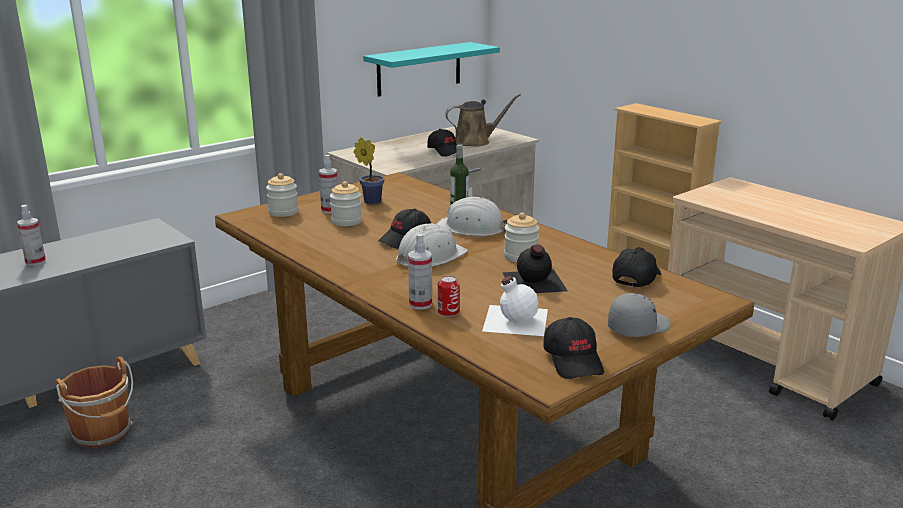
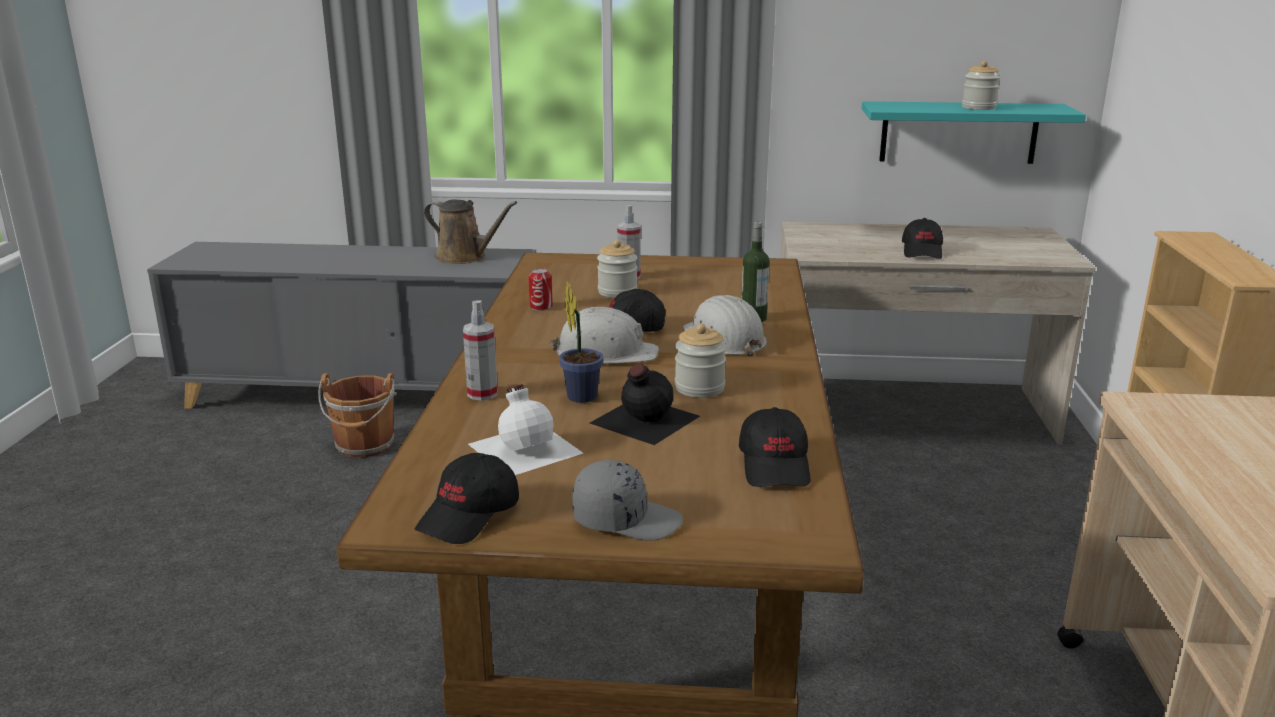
camera: 45 degrees right, 0 degrees up
(35, 262) = (380, 259): spray bottle -> none
(283, 212) = (584, 266): jar -> jar (978, 107)
(370, 201) = (688, 280): potted plant -> potted plant (581, 395)
(448, 312) = (487, 412): can -> can (541, 307)
(475, 142) = (991, 250): brown watering can -> brown watering can (464, 257)
(636, 277) = (775, 466): black cap -> black cap turned 105 degrees clockwise

